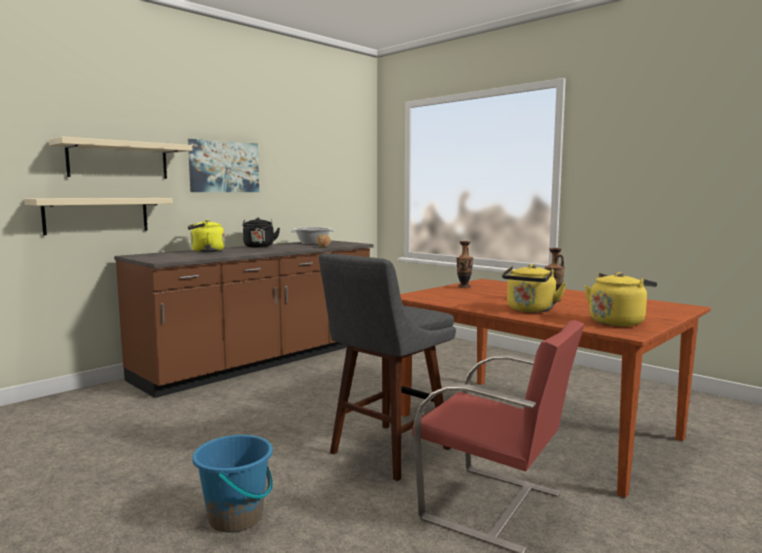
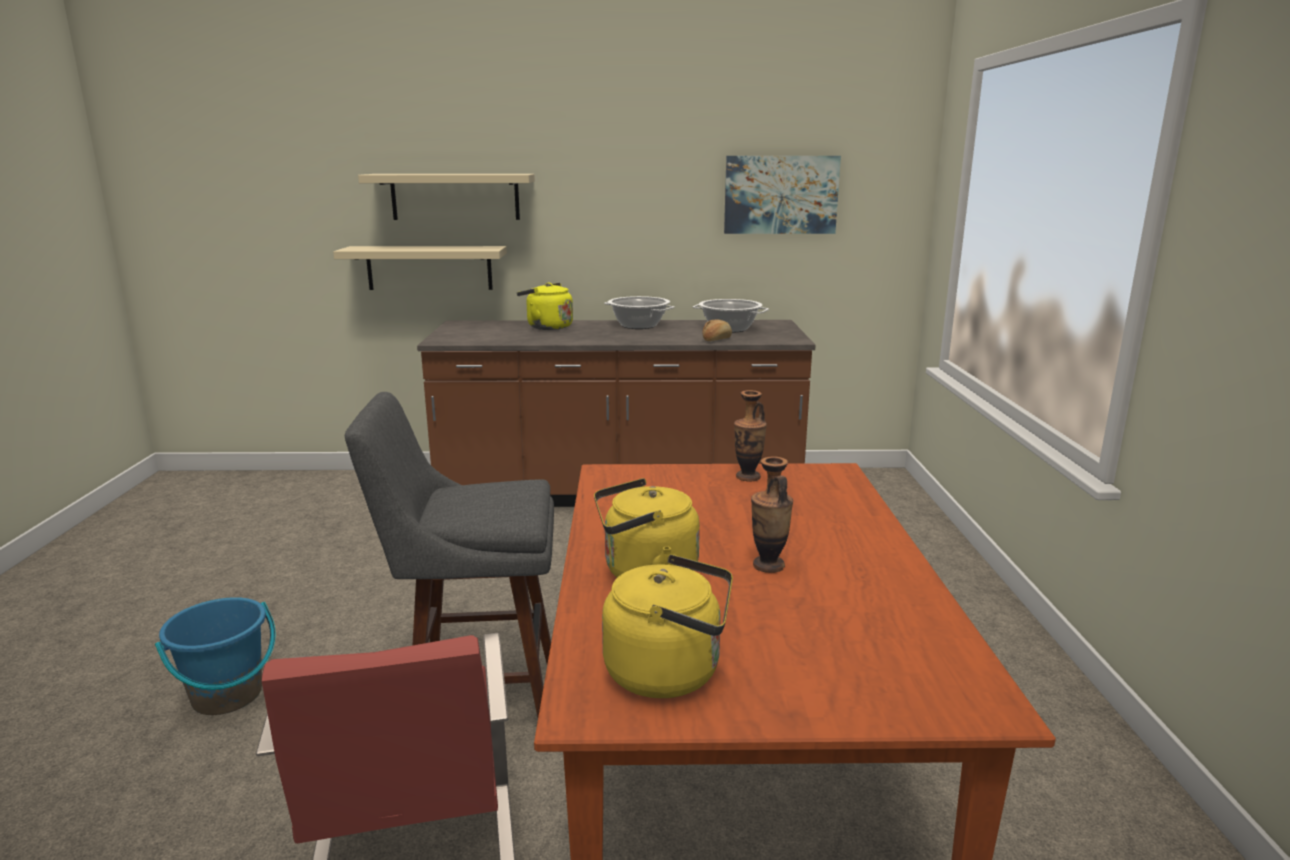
camera: 45 degrees right, 10 degrees up
(224, 167) = (609, 200): picture -> picture (780, 195)
(259, 247) = (638, 326): black kettle -> cooking pot

